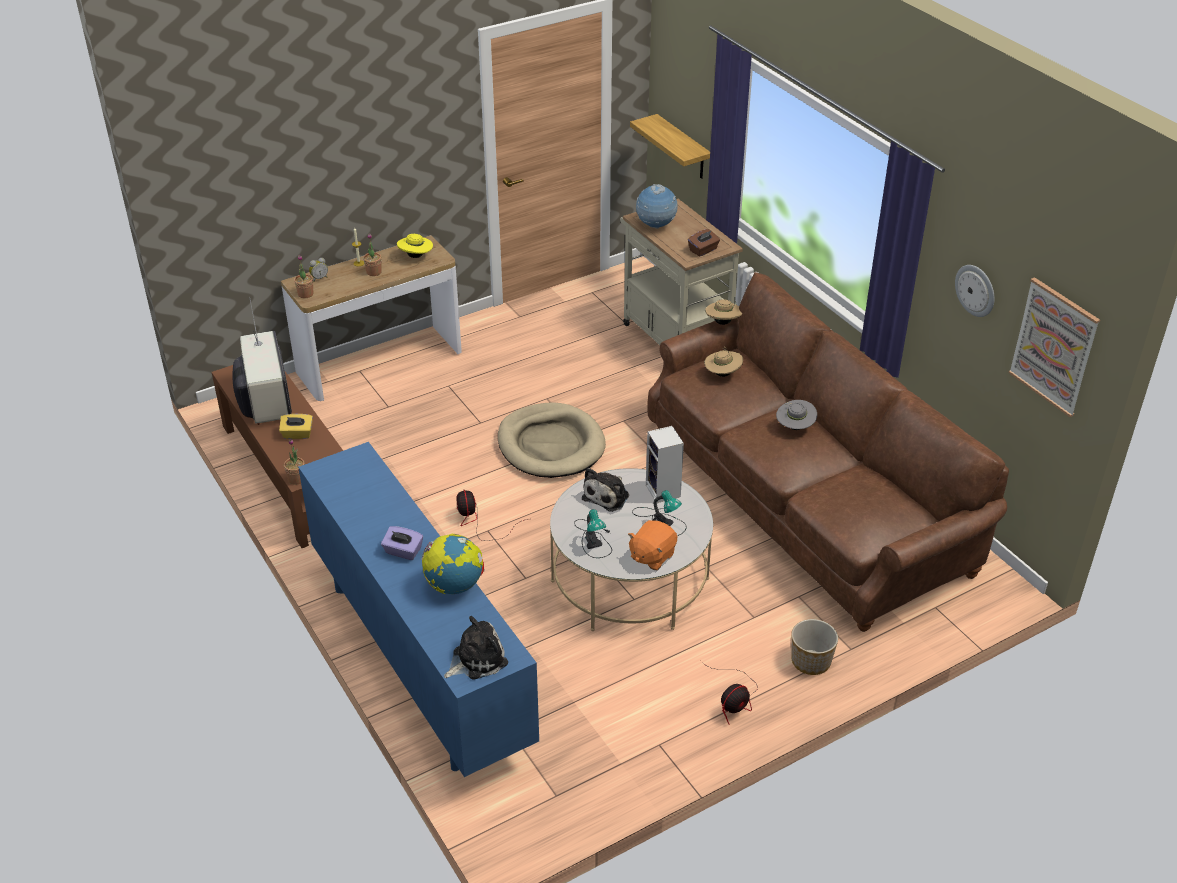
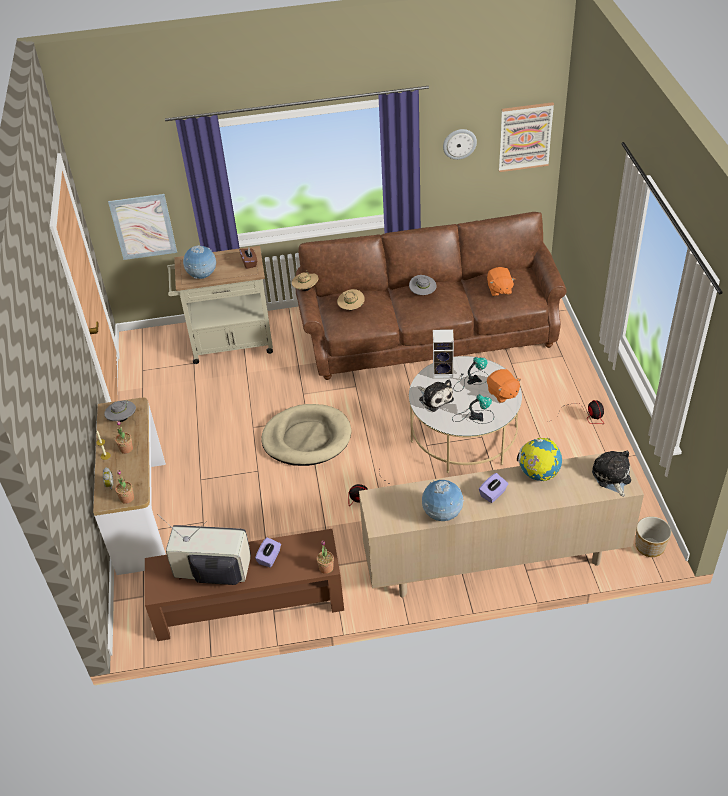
camera: 65 degrees left, 5 degrees up
(297, 434) = (269, 558): yellow tissue box -> purple tissue box
(352, 516) = (442, 515): none -> globe
(416, 256) = (122, 419): yellow hat -> grey hat
(418, 662) = (495, 562): blue cabinet -> beige cabinet
(683, 148) = (143, 226): shelf -> picture
(811, 662) = (566, 375): planter -> planter (650, 546)
(855, 497) = (499, 289): none -> orange plush toy

